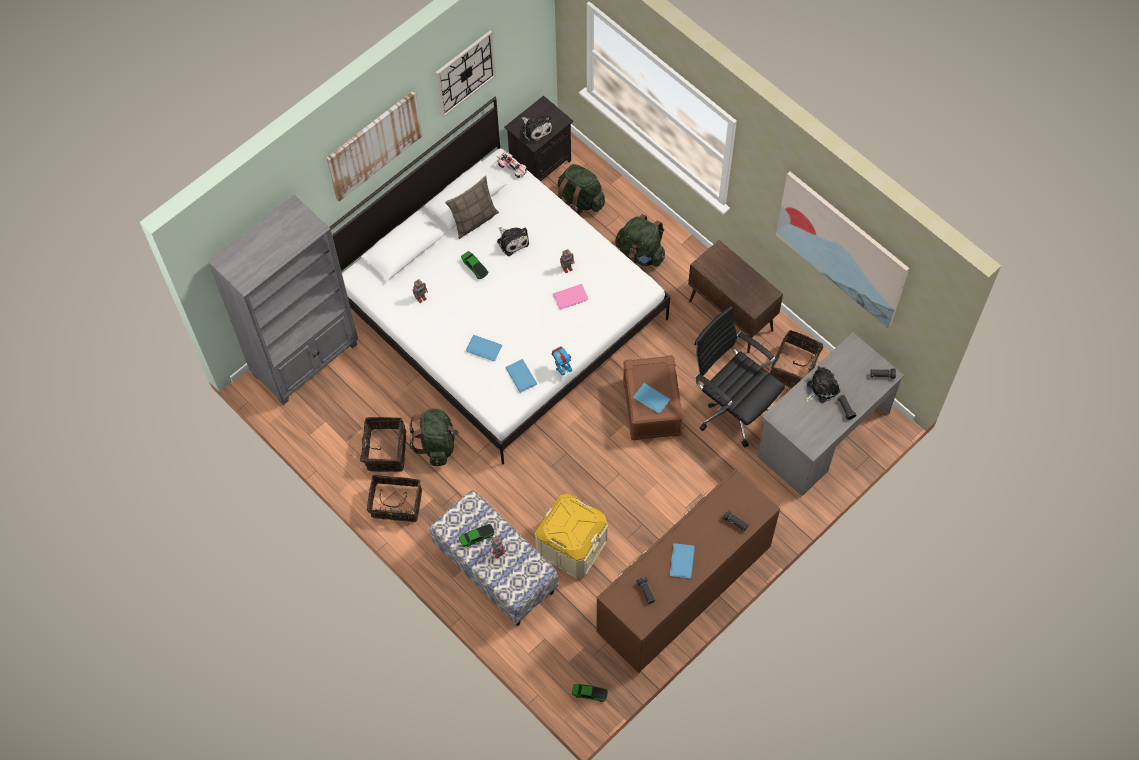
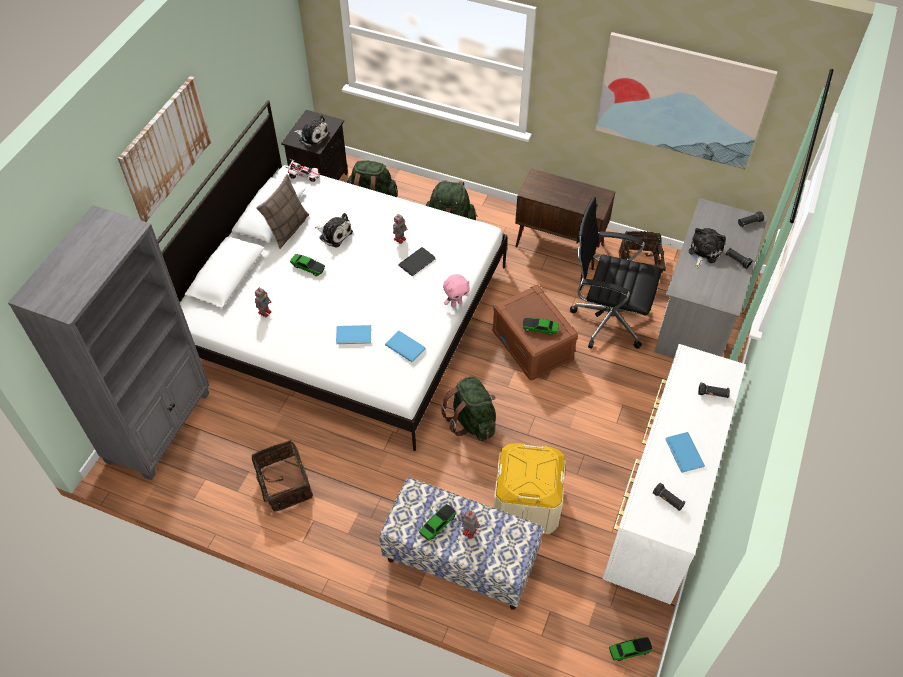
camera: 25 degrees left, 10 degrees down
(396, 505) = (321, 535): basket -> none
(437, 444) = (337, 457): green backpack -> green backpack (471, 421)
(465, 73) = (235, 64): wall clock -> none
(562, 369) = (443, 327): toy robot -> none
(571, 297) = (418, 262): pink book -> black book
(584, 351) = (456, 304): none -> pink plush toy
(651, 399) = (540, 328): blue book -> toy car
(682, 592) = (661, 503): brown dresser -> white dresser

